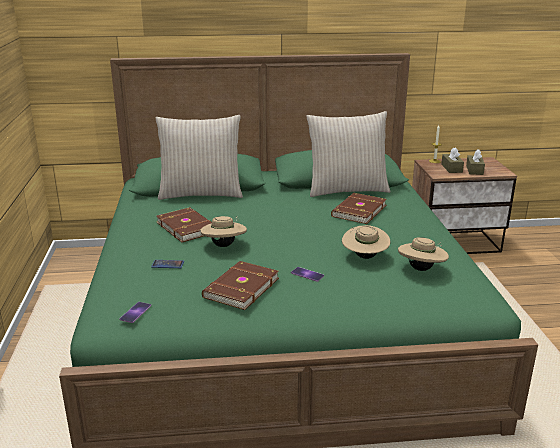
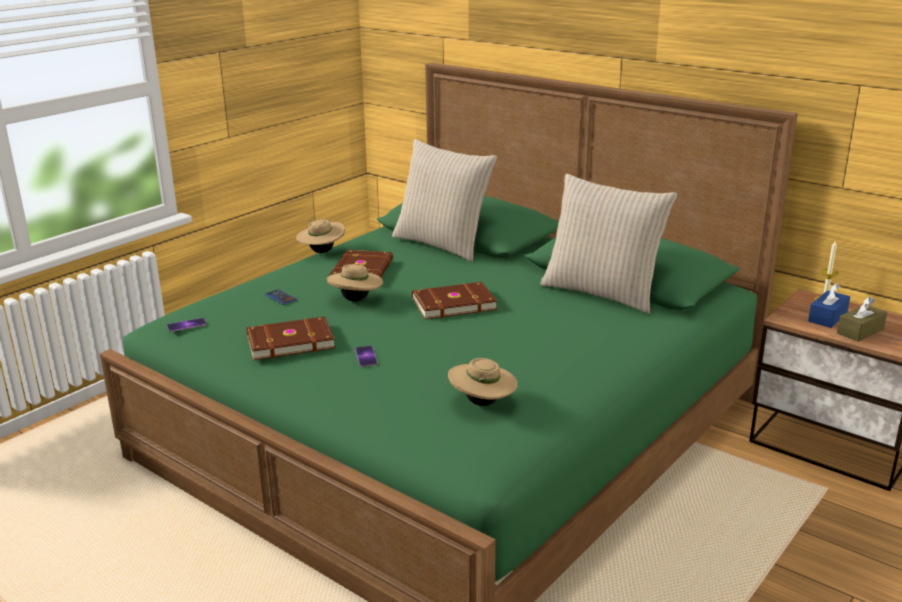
camera: 45 degrees right, 0 degrees up
(358, 211) = (559, 319): brown book -> brown book (453, 303)
(364, 257) = (454, 365): beige hat -> beige hat (321, 251)
(451, 168) = (827, 317): brown tissue box -> blue tissue box

